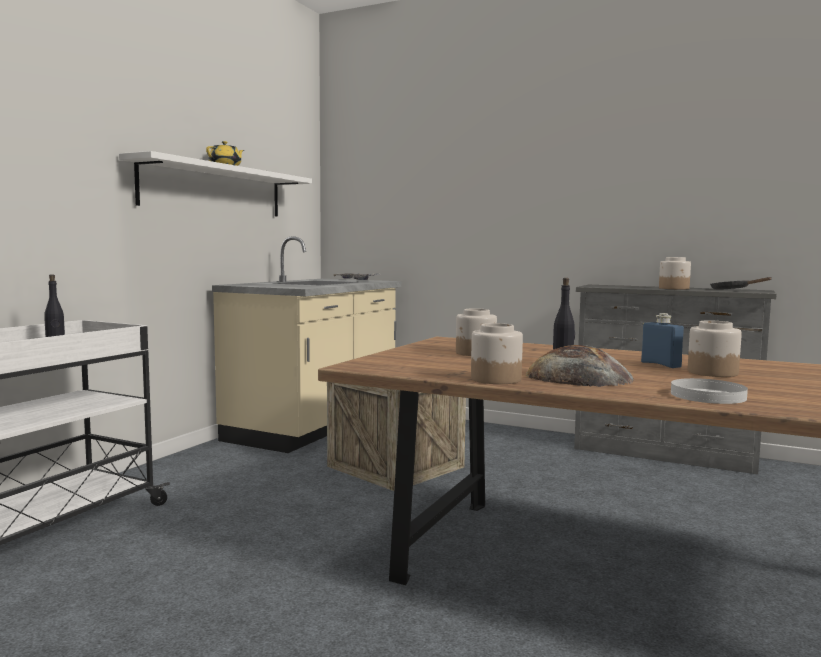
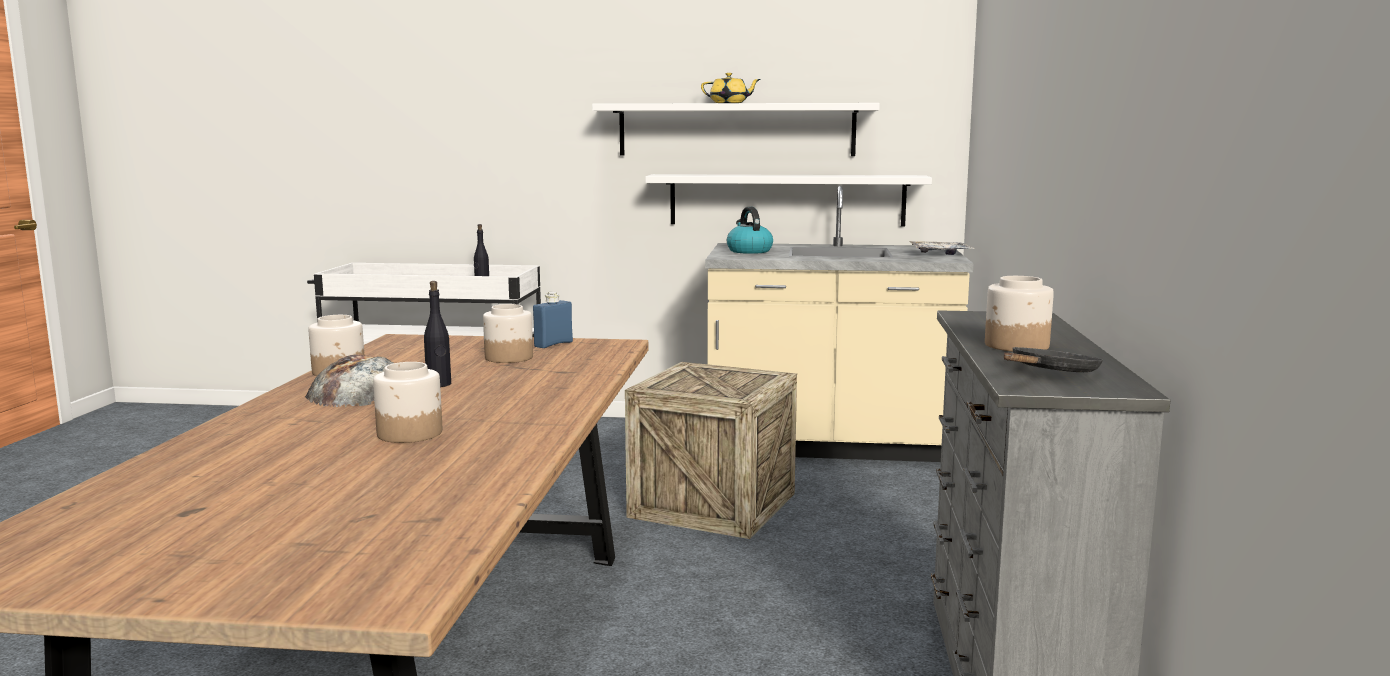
camera: 70 degrees right, 5 degrees up
(244, 248) = (786, 200): none -> white shelf
(278, 285) = (749, 251): none -> kettle
(661, 364) = (465, 415): blue bottle -> blue bottle (553, 344)
(707, 395) = (256, 428): white plate -> none

